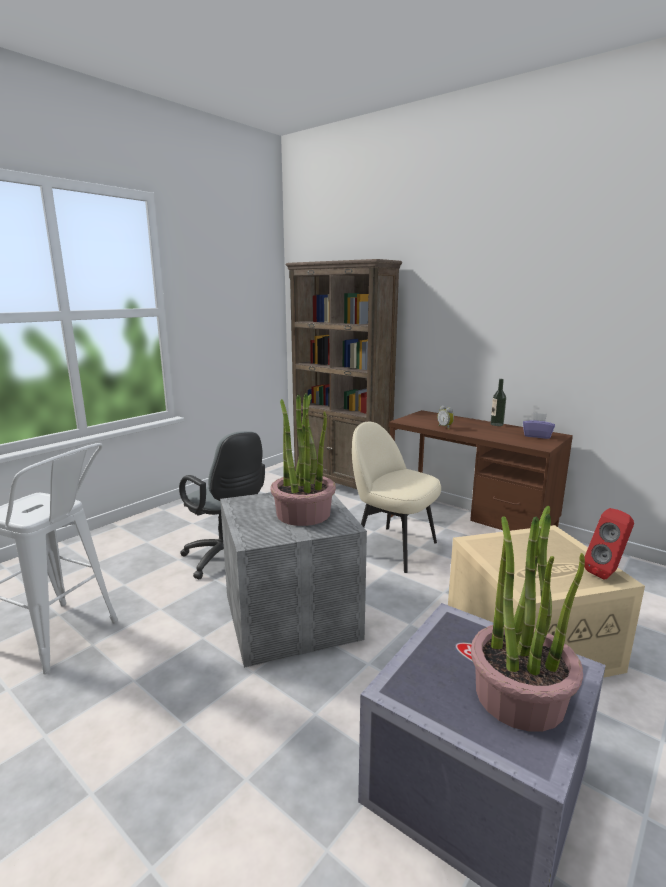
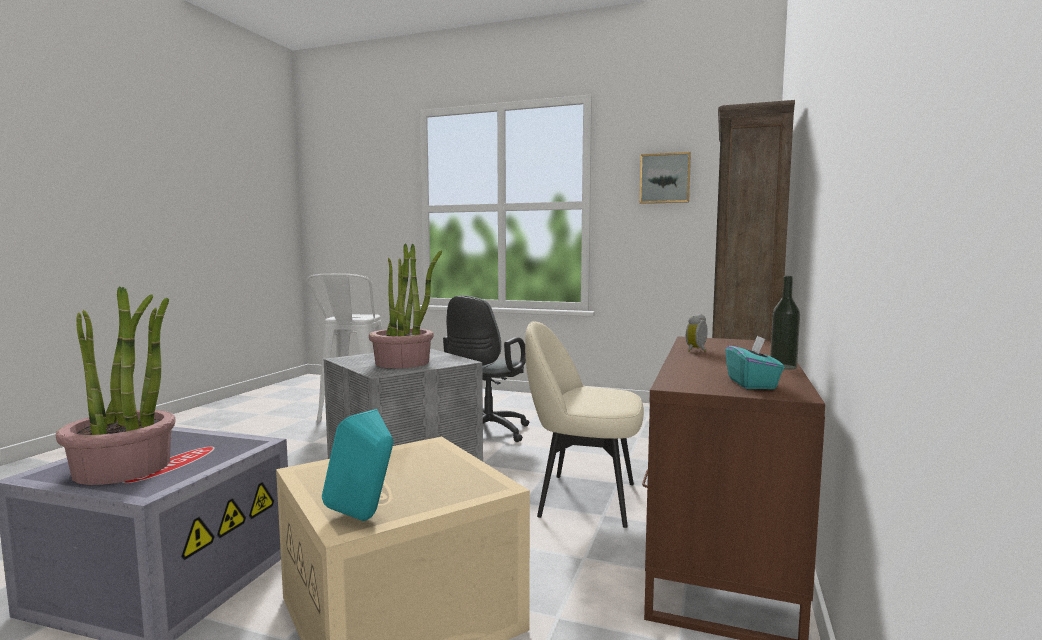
camera: 70 degrees right, 10 degrees down
(221, 287) = (665, 178): none -> picture
(393, 547) = (584, 498): beige chair -> beige chair turned 90 degrees counterclockwise
(537, 436) = (752, 384): purple tissue box -> turquoise tissue box
(607, 573) = (364, 520): red speaker -> turquoise speaker

